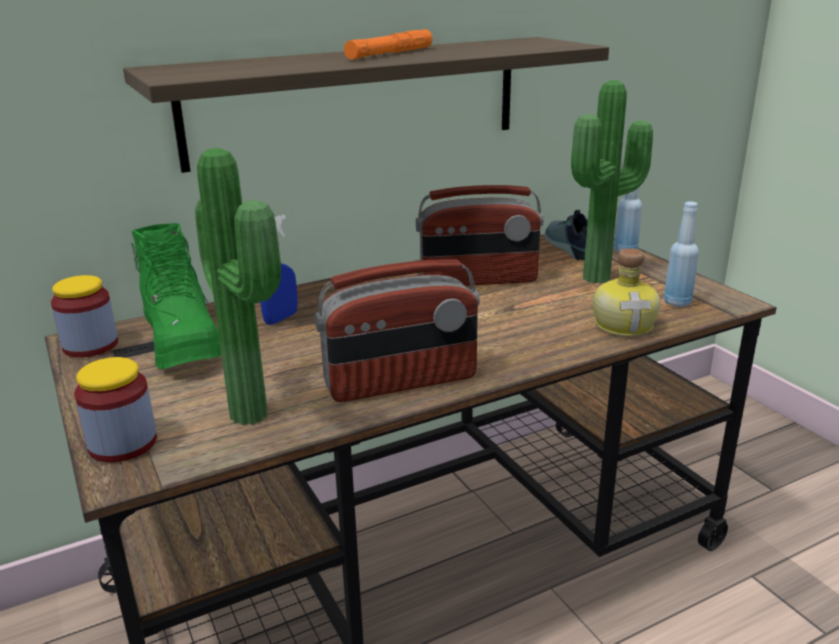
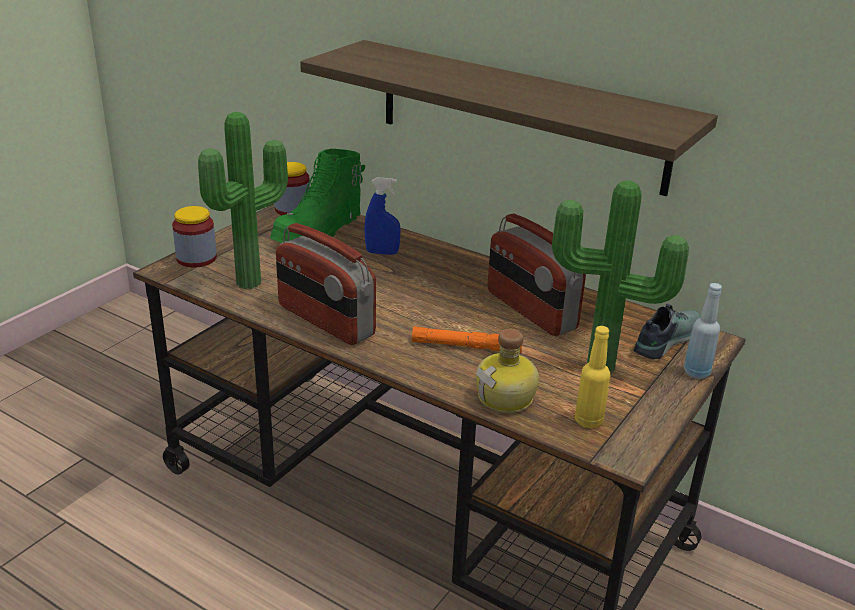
camera: 60 degrees right, 5 degrees up
(390, 53) = (510, 86): orange flashlight -> orange flashlight (466, 346)
(677, 302) = (588, 421): blue bottle -> yellow bottle

